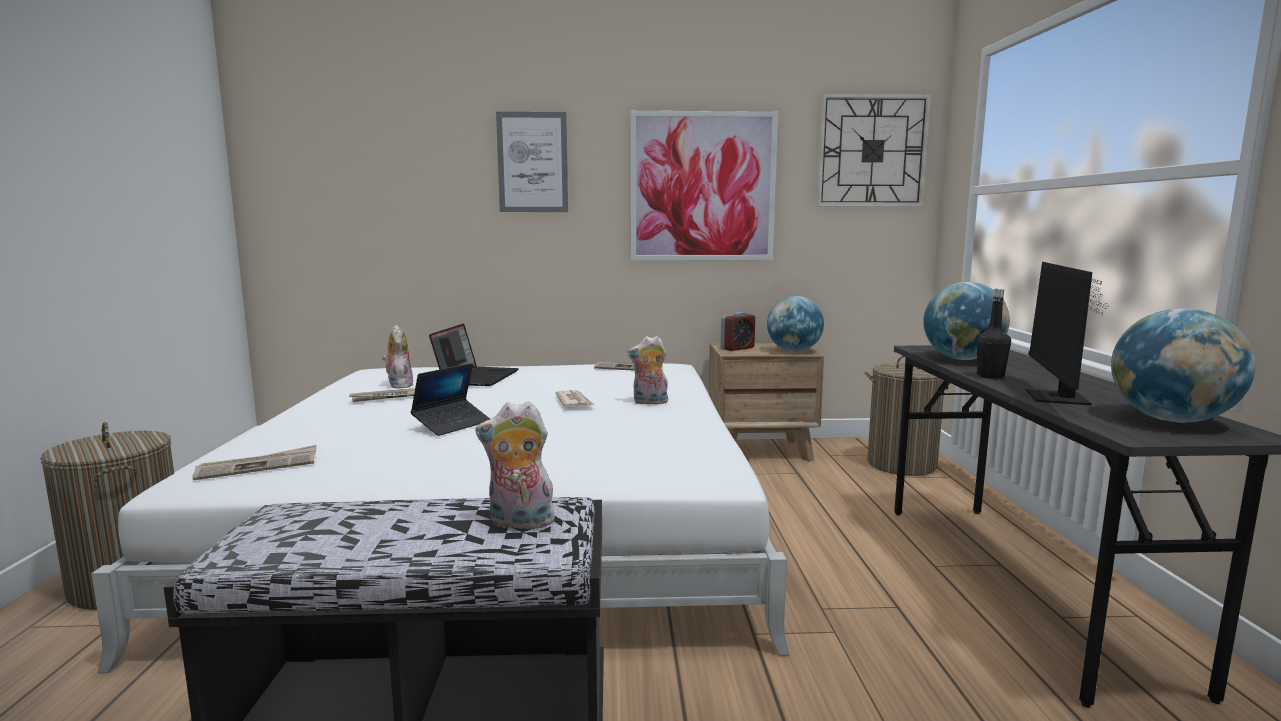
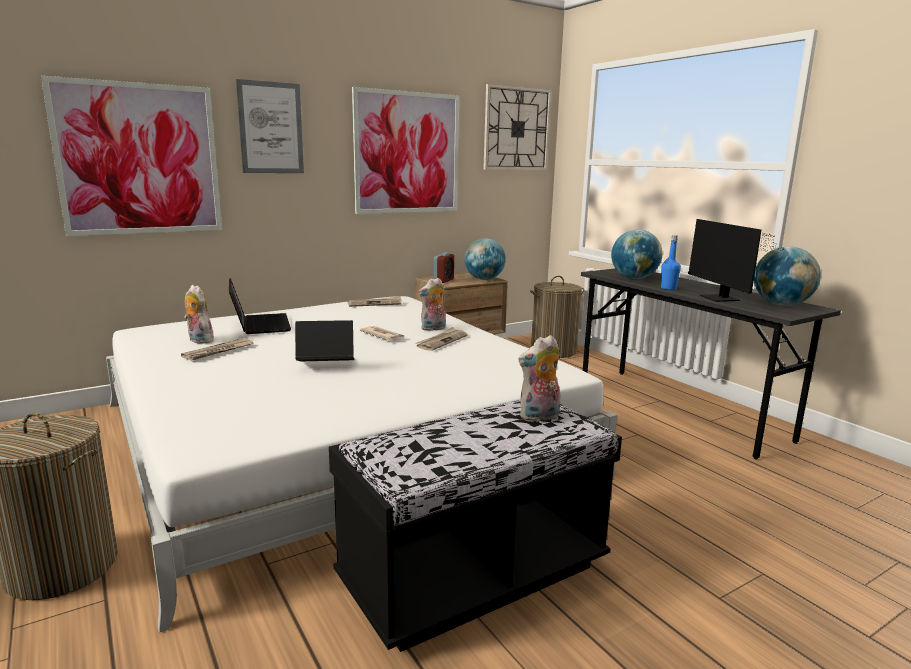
camera: 30 degrees left, 5 degrees up
(258, 466) = (229, 425): newspaper -> newspaper (442, 341)
(397, 199) = (139, 159): none -> picture
(452, 424) = (326, 365): laptop -> laptop turned 105 degrees counterclockwise
(990, 376) = (668, 288): black bottle -> blue bottle

